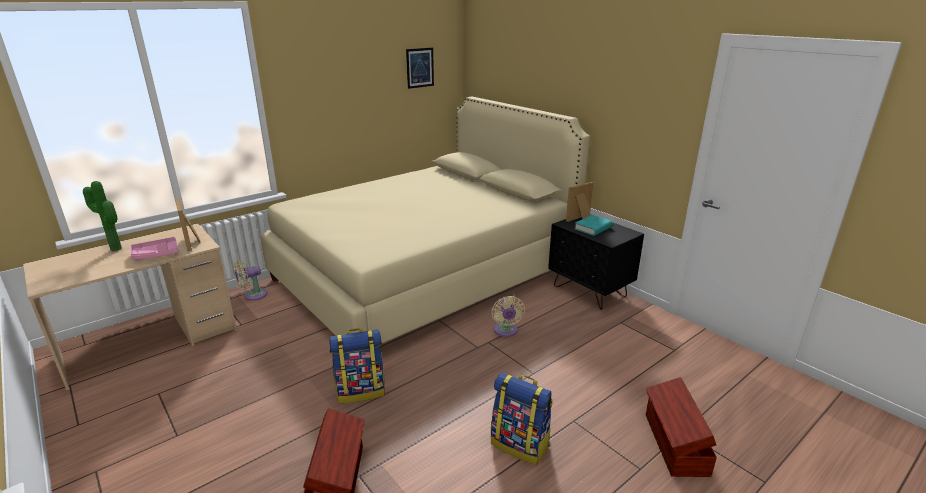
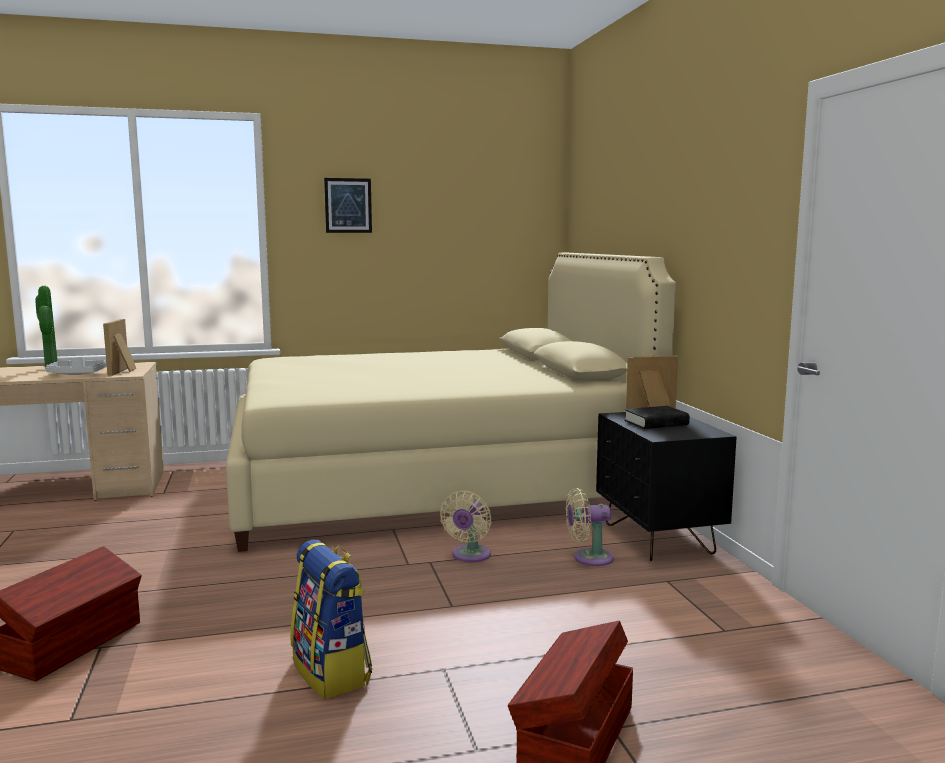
camera: 25 degrees right, 15 degrees down
(156, 254) = (76, 374): pink tray -> grey tray
(253, 295) = (209, 471): beige fan -> beige fan (589, 558)
(361, 390) = (209, 573): backpack -> none
(420, 67) = (493, 209): picture -> picture (348, 205)
(593, 228) = (656, 423): turquoise book -> black book

